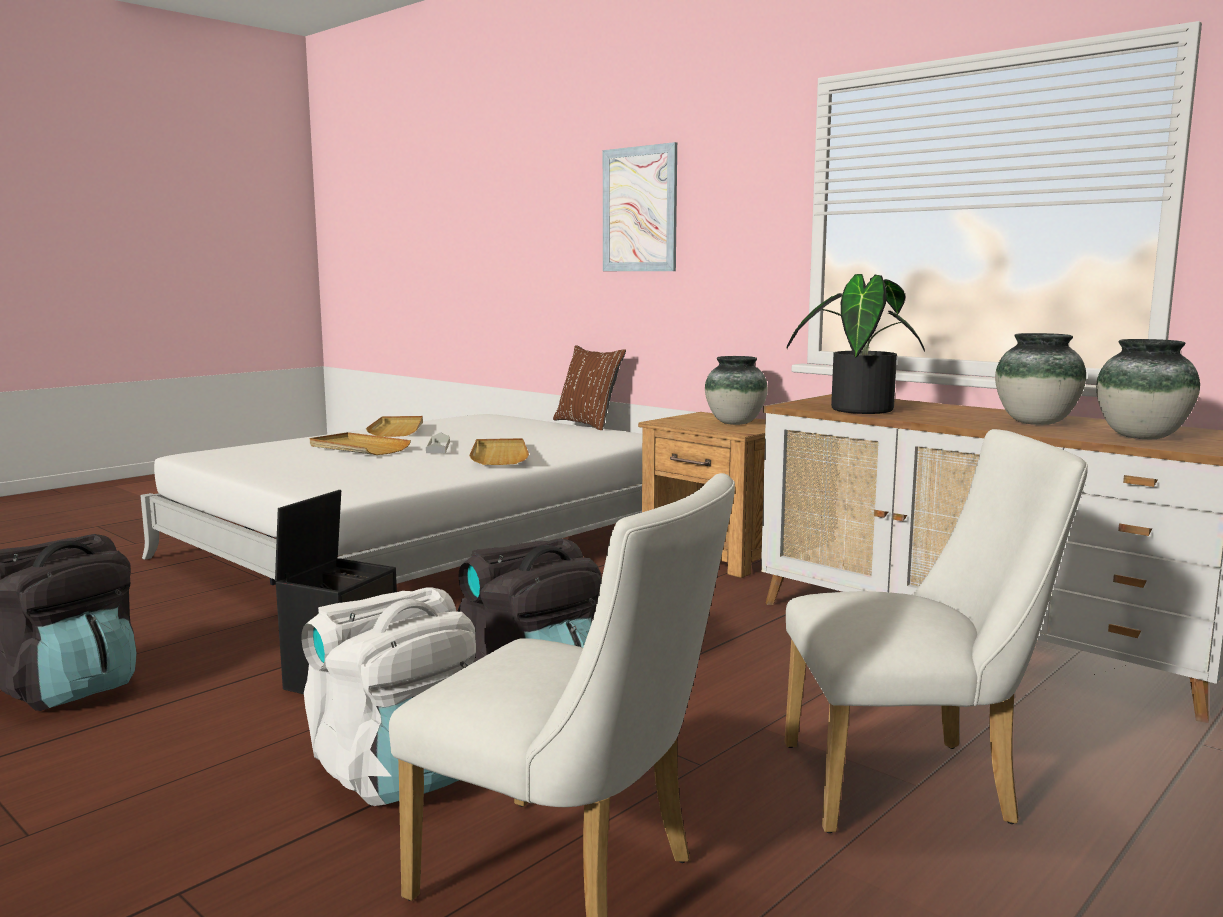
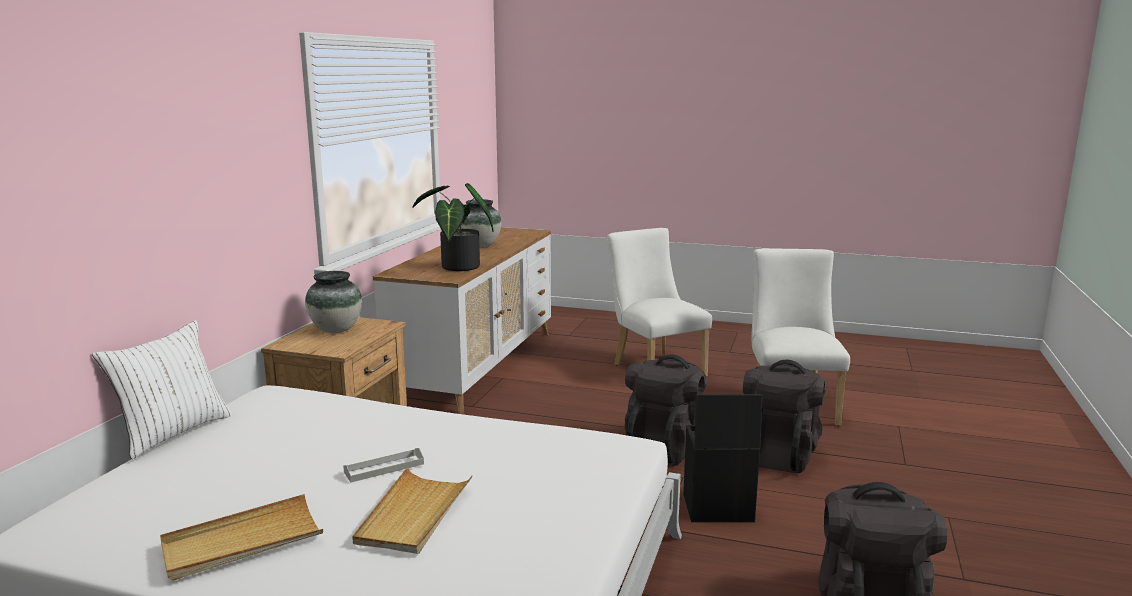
camera: 115 degrees left, 5 degrees up
(396, 772) = (779, 454): white backpack -> black backpack
(499, 455) = (409, 429): beige tray -> none
(588, 425) = (173, 433): brown pillow -> white pillow
(639, 209) = (163, 152): picture -> none
(1142, 436) = (509, 236): vase -> none

